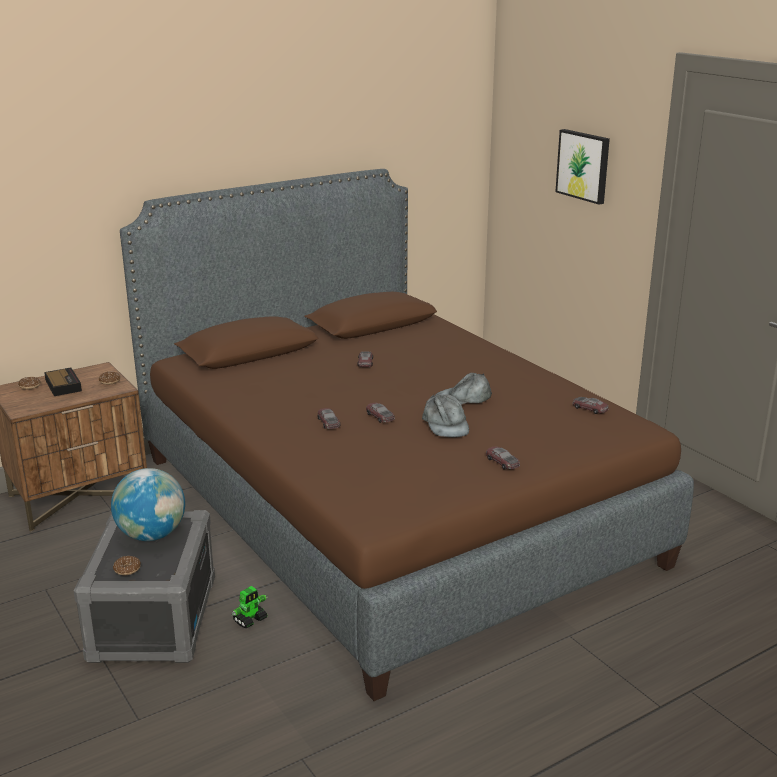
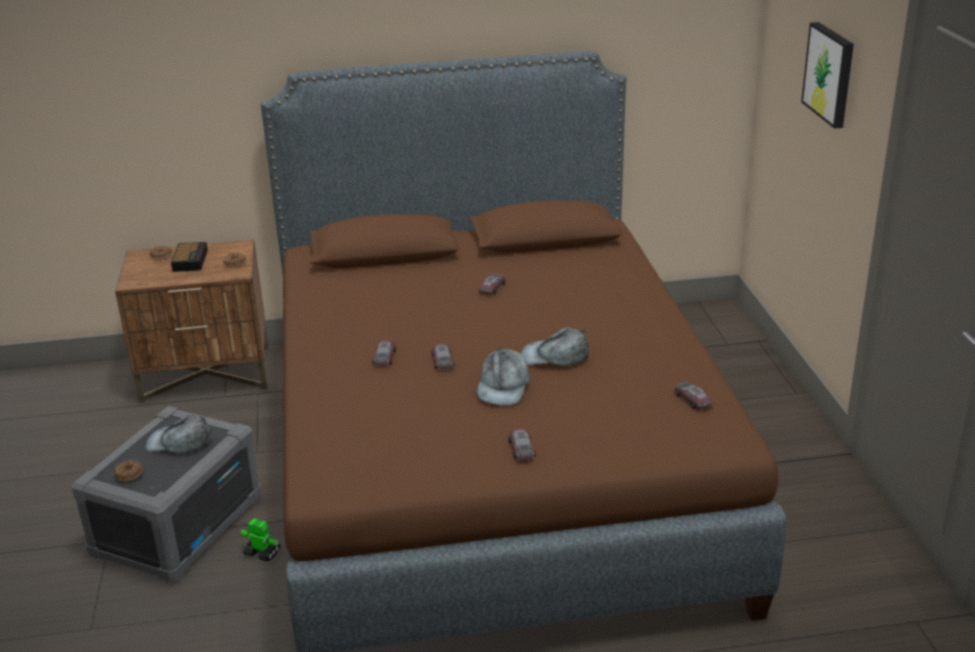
camera: 25 degrees right, 5 degrees up
(152, 535) = (179, 442): globe -> grey cap
(250, 620) = (262, 552): toy robot -> toy robot turned 135 degrees counterclockwise

